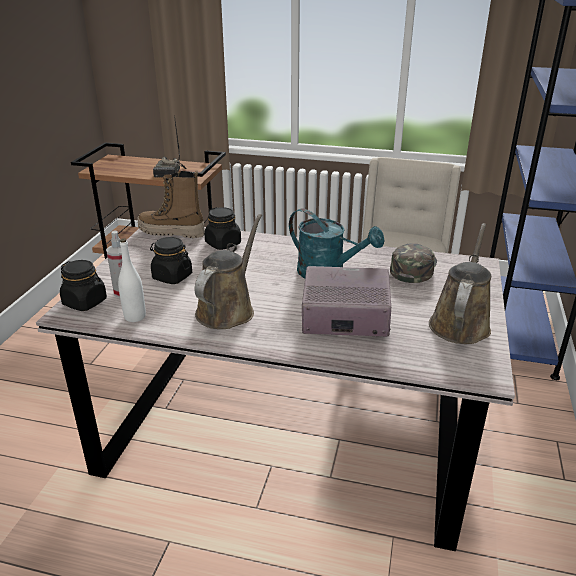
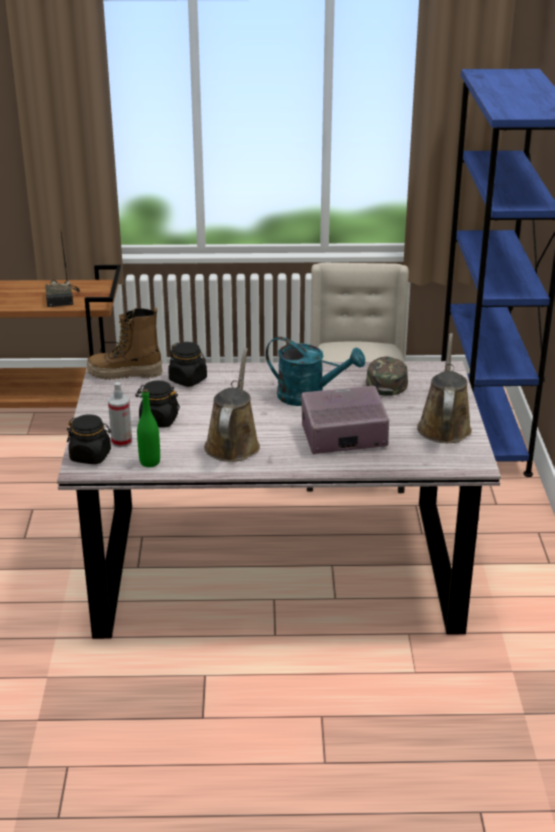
camera: 15 degrees left, 0 degrees up
(135, 317) = (150, 462): white bottle -> green bottle

